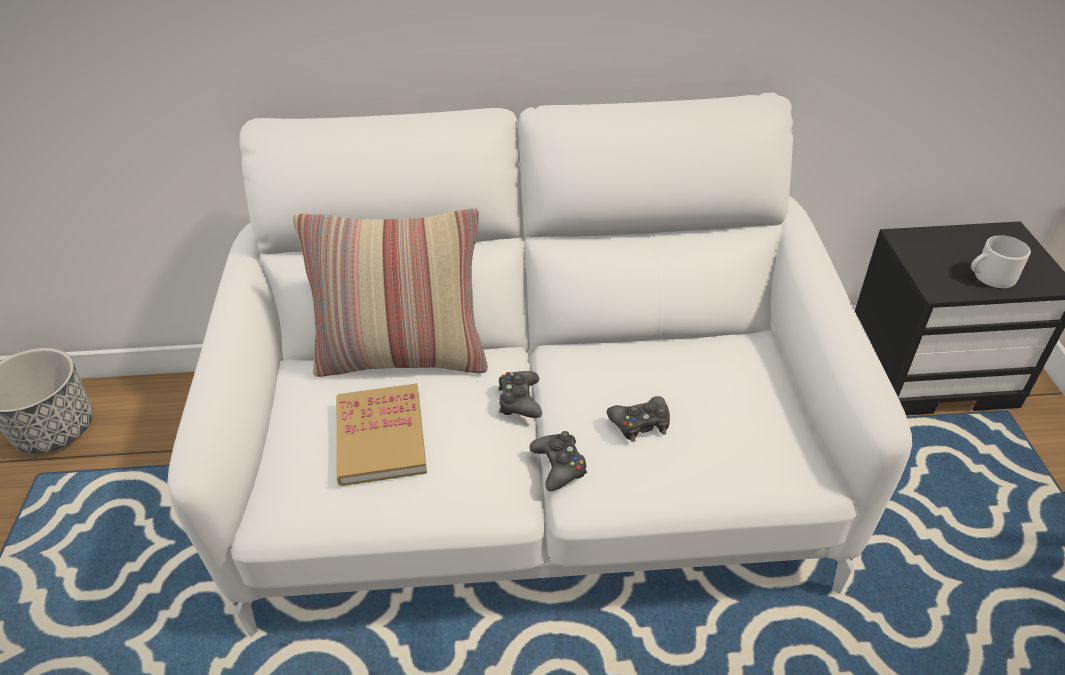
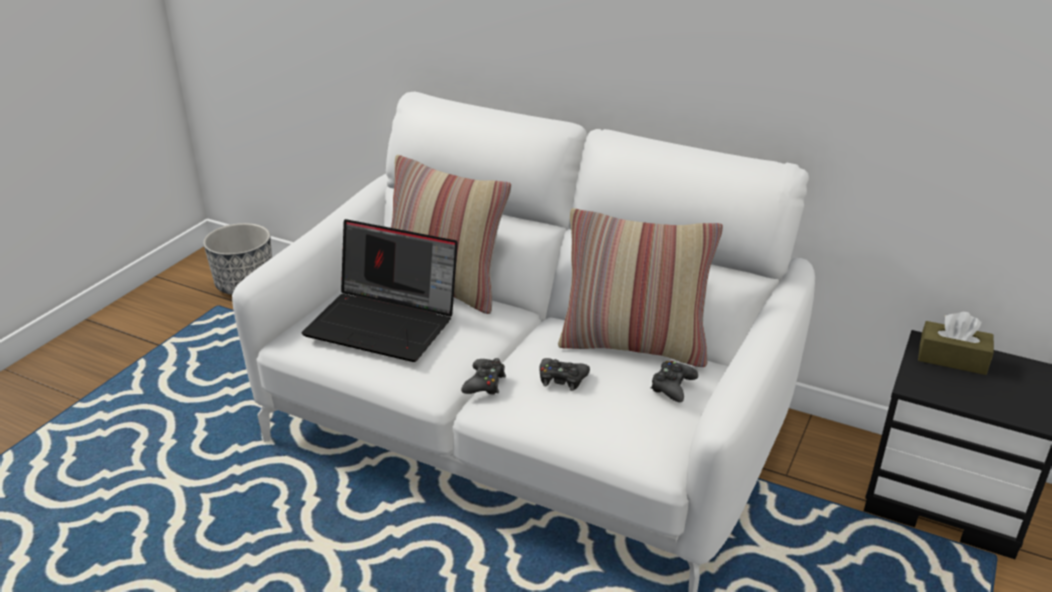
camera: 30 degrees right, 10 degrees down
(380, 437) = (385, 323): book -> laptop
(519, 400) = (496, 338): black game controller -> black game controller (672, 386)
(667, 348) = (634, 345): none -> pillow
(937, 247) = (952, 359): none -> brown tissue box
(990, 276) = (978, 394): white mug -> none

